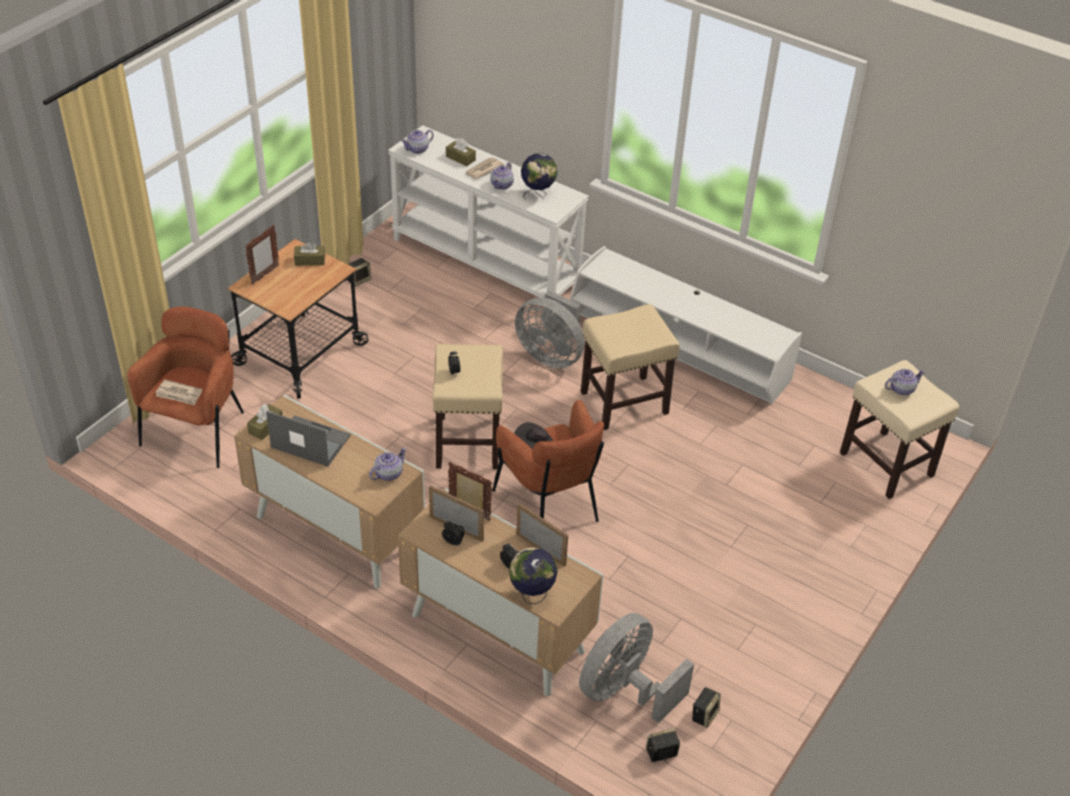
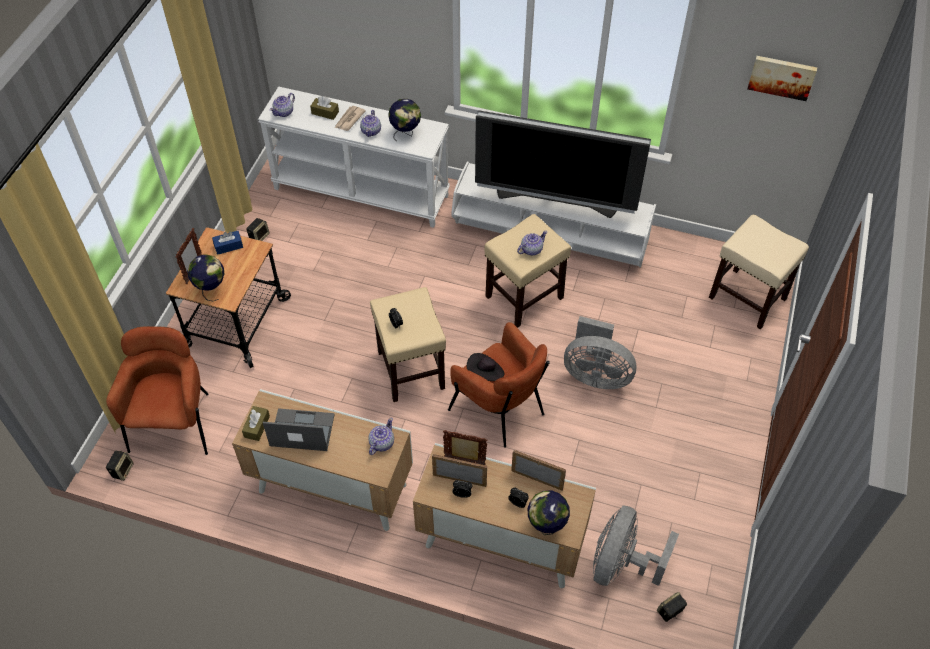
camera: 15 degrees left, 10 degrees up
(179, 394) = (158, 406): newspaper -> none
(275, 295) = (211, 289): none -> globe
(310, 260) = (228, 246): brown tissue box -> blue tissue box
(551, 355) = (448, 268): grey fan -> grey fan (595, 374)
(689, 304) = (556, 200): none -> television
(704, 714) = (690, 566): speaker -> speaker (122, 470)
(901, 389) = (760, 243): teapot -> teapot (531, 249)
(949, 192) = (782, 76): none -> picture

